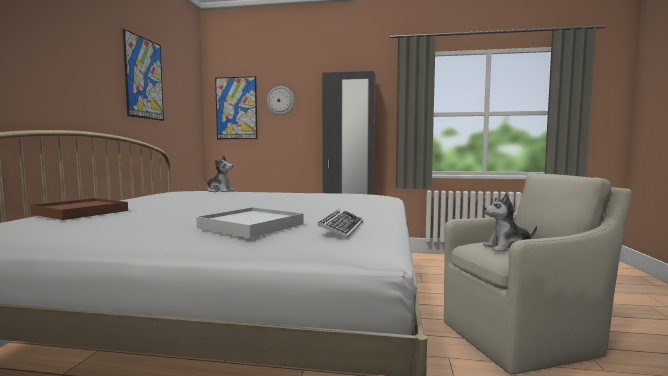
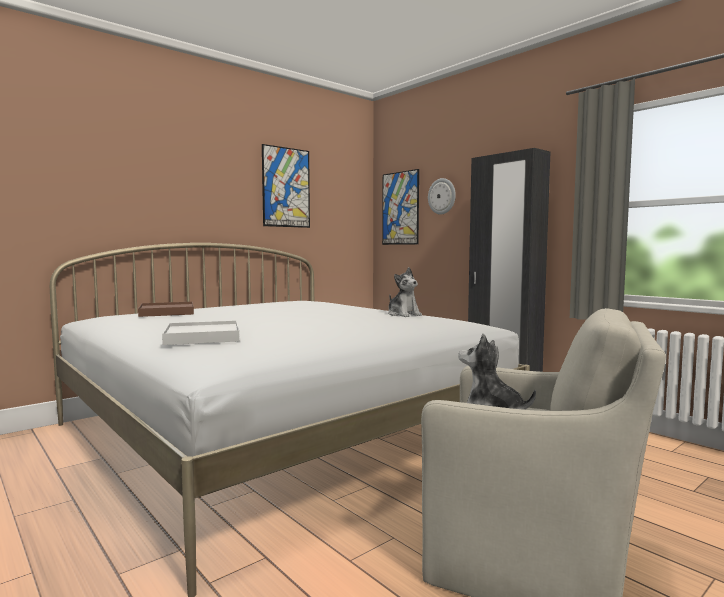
camera: 40 degrees right, 0 degrees up
(220, 191) = (332, 303): plush toy -> plush toy (403, 314)
(341, 228) = (251, 349): keyboard -> none

